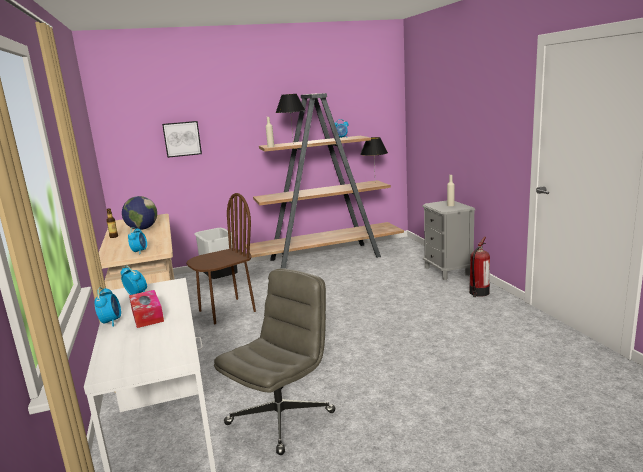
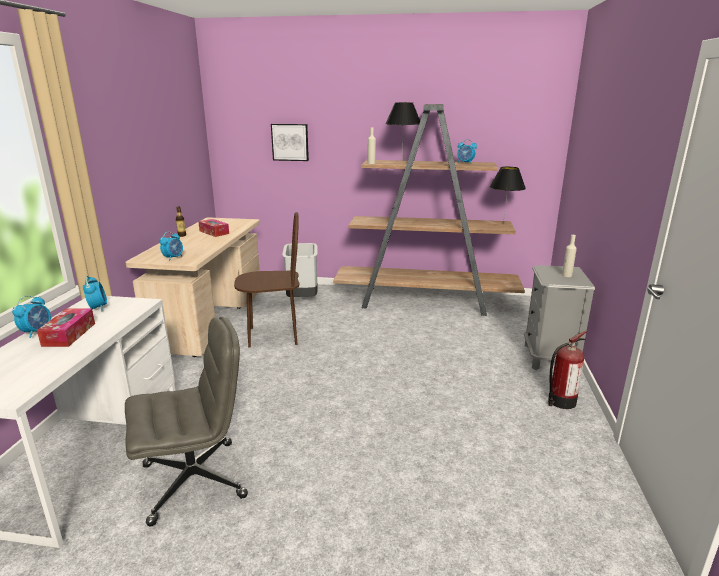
camera: 25 degrees right, 5 degrees up
(142, 229) = (214, 232): globe -> tissue box

